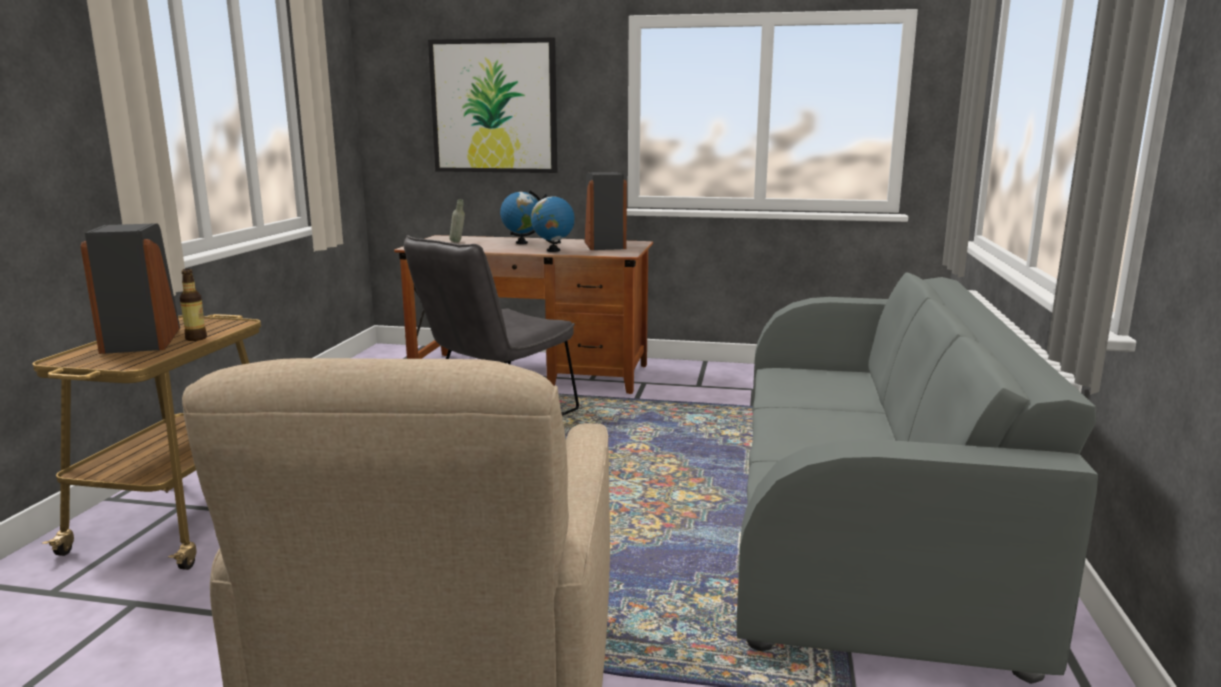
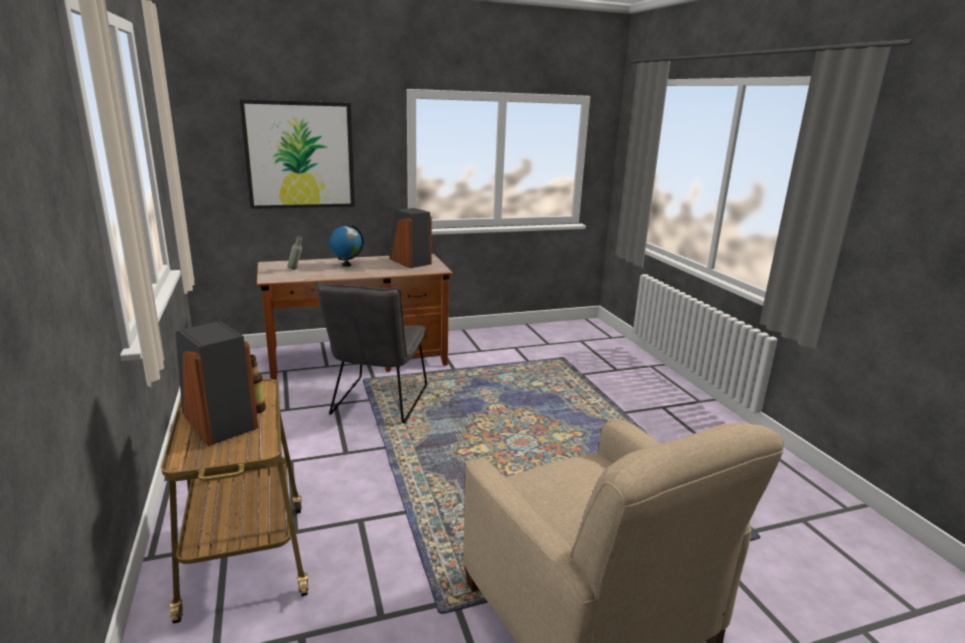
camera: 30 degrees left, 5 degrees up
(553, 250) = (385, 271): globe -> none
(862, 512) = (655, 423): grey sofa -> none

